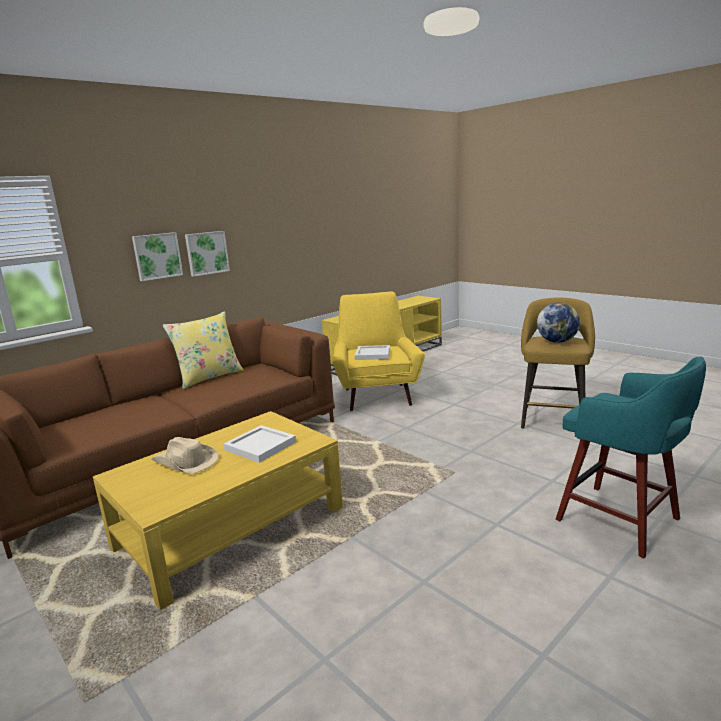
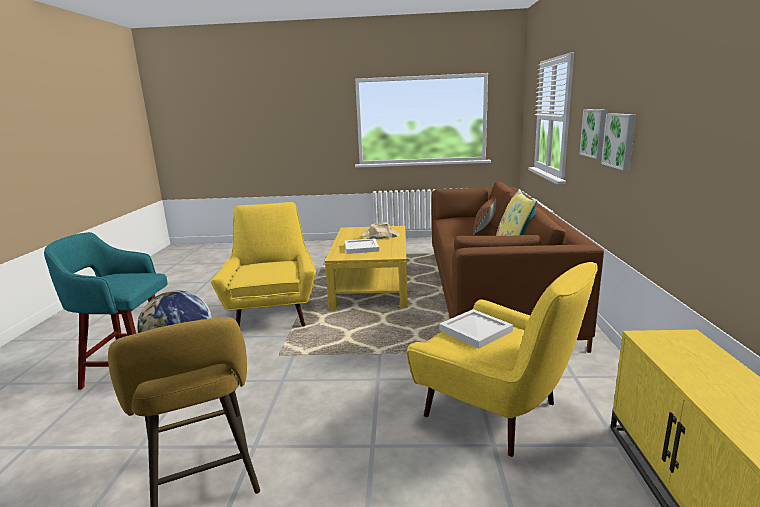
camera: 135 degrees right, 0 degrees up
(106, 411) = (485, 227): none -> brown pillow
(408, 536) = (273, 314): none -> yellow armchair

